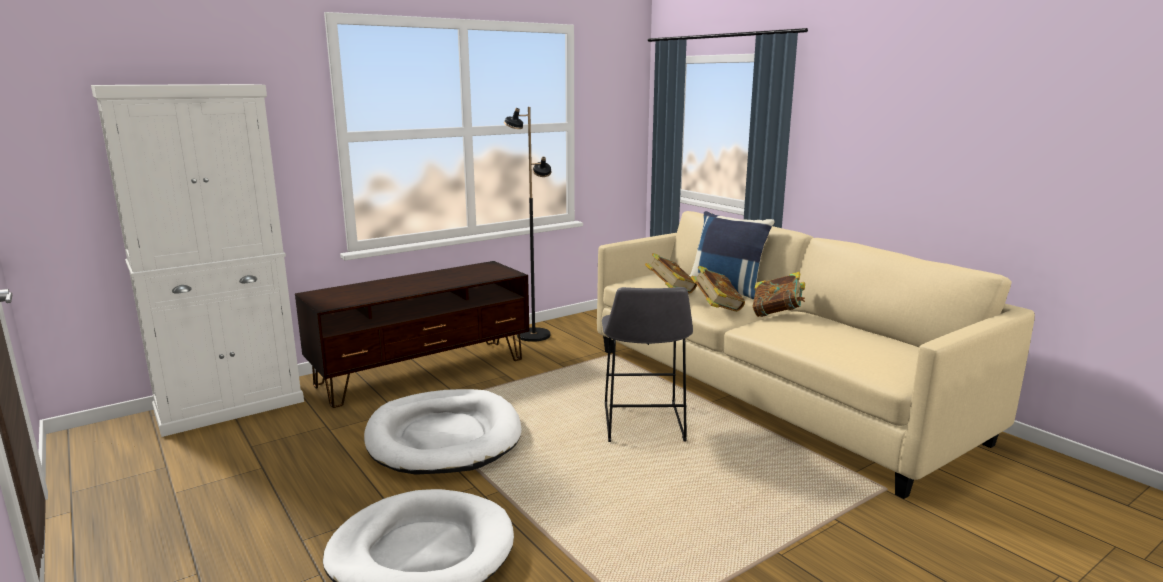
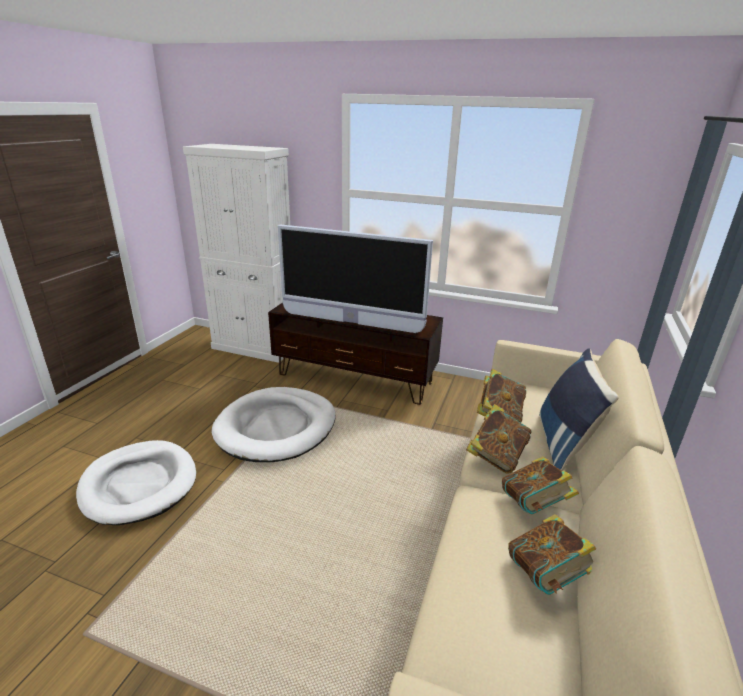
camera: 55 degrees right, 10 degrees up
(432, 288) = (351, 322): none -> television
(533, 335) = (467, 390): black floor lamp -> none
(642, 425) = (374, 513): grey stool -> none
(842, 328) = (547, 576): none -> book

